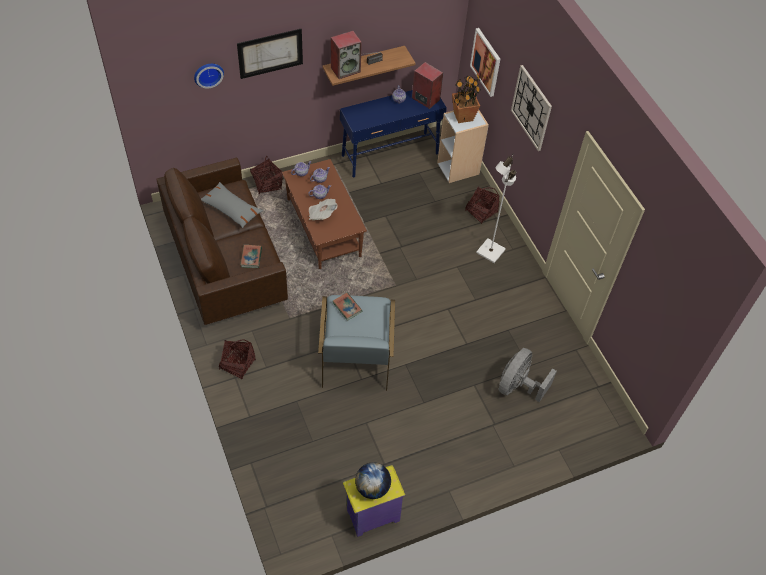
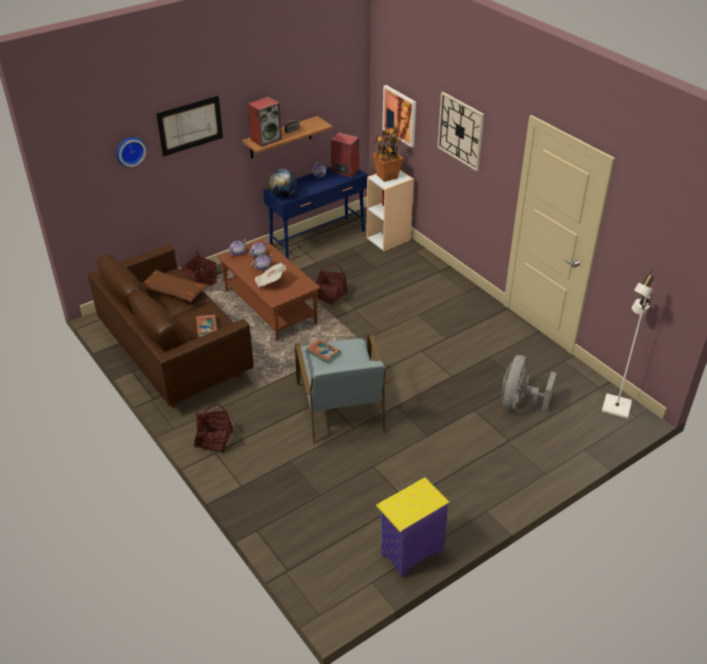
camera: 10 degrees left, 15 degrees down
(231, 209) = (174, 292): grey pillow -> brown pillow
(372, 487) = (411, 502): globe -> globe (283, 195)
(481, 211) = (424, 268): basket -> basket (330, 296)
(490, 251) = (445, 297): white floor lamp -> white floor lamp (616, 406)

